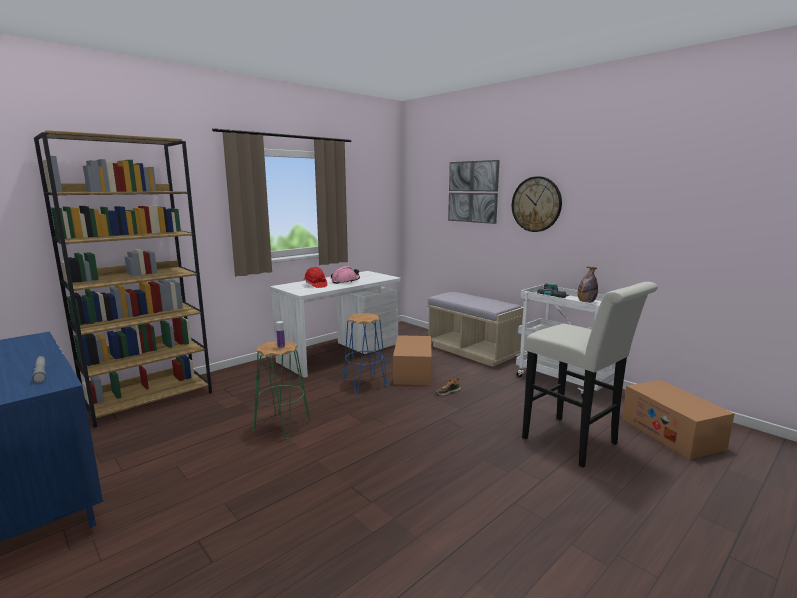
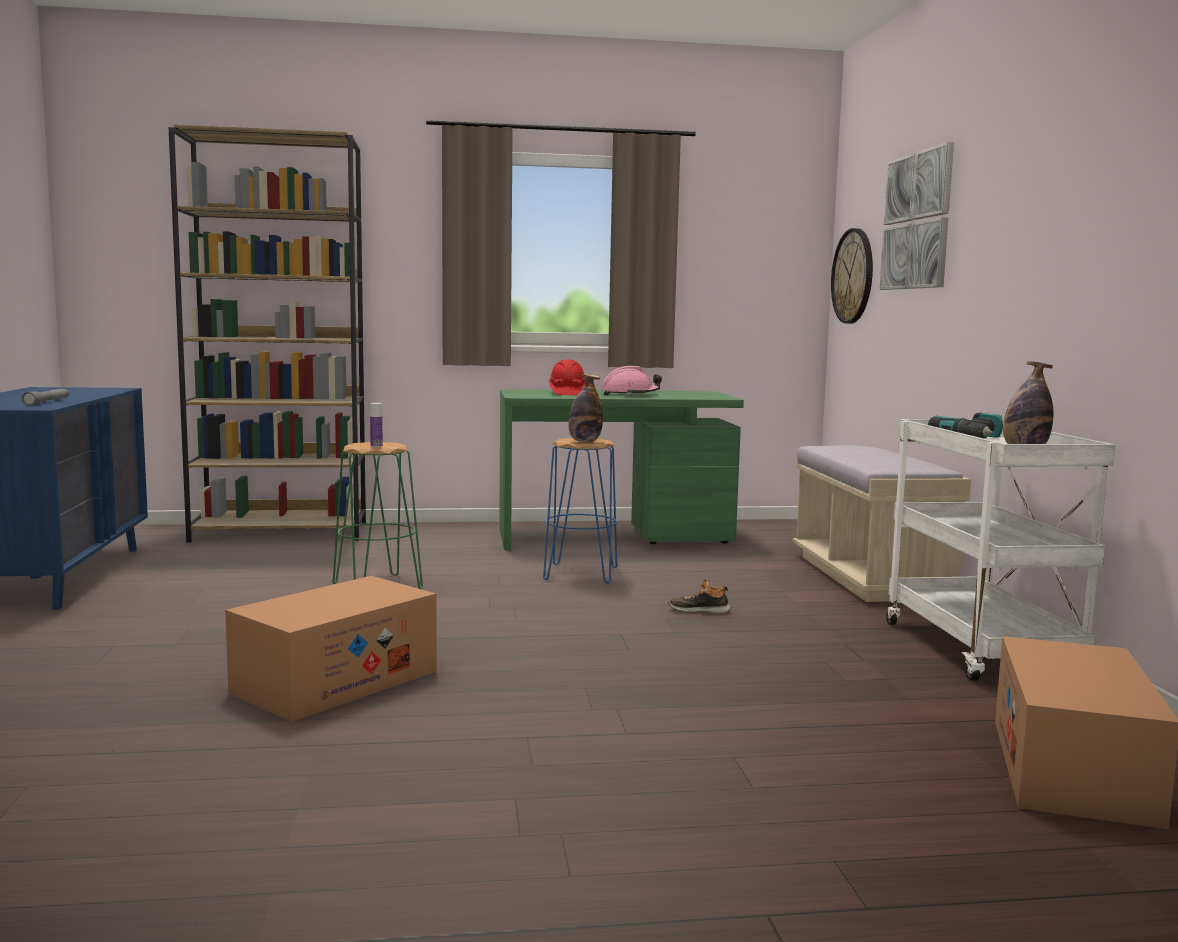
camera: 35 degrees right, 5 degrees down
(340, 353) = (614, 537): white desk -> green desk
(367, 317) = (584, 441): none -> bottle
(413, 372) = (690, 578): cardboard box -> cardboard box (335, 682)
(536, 204) = (999, 232): wall clock -> wall clock (853, 276)
(575, 443) = (798, 719): white stool -> none

